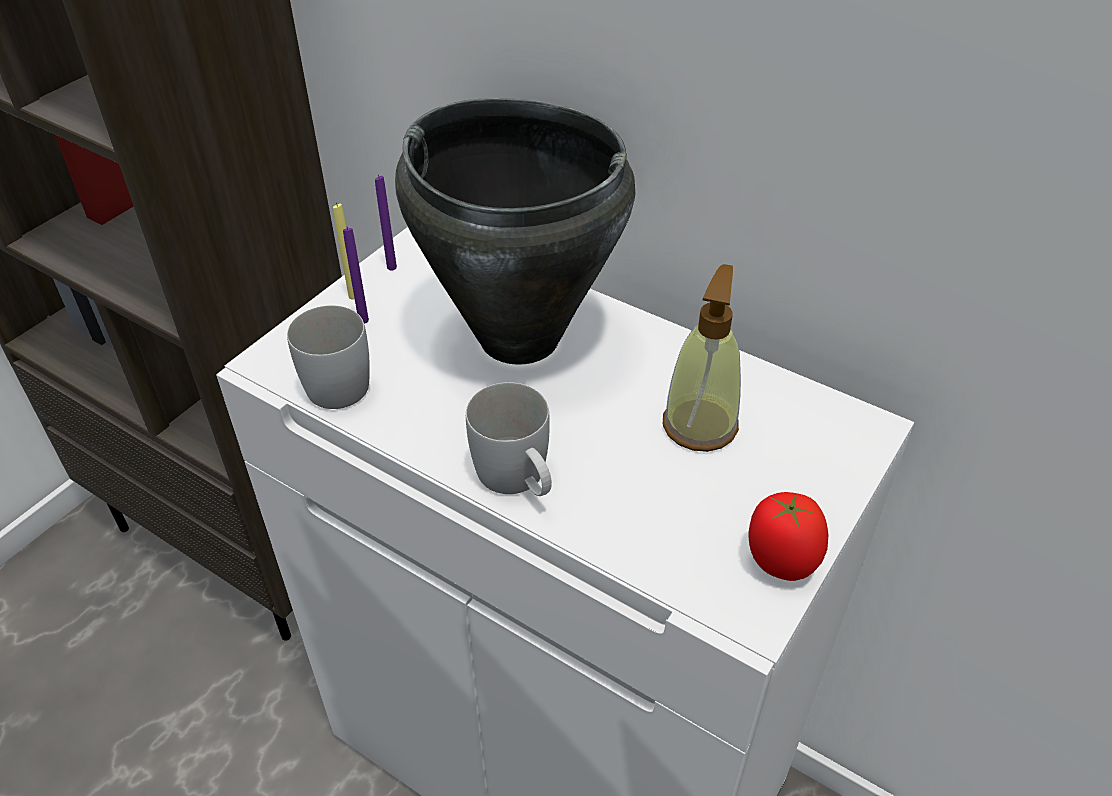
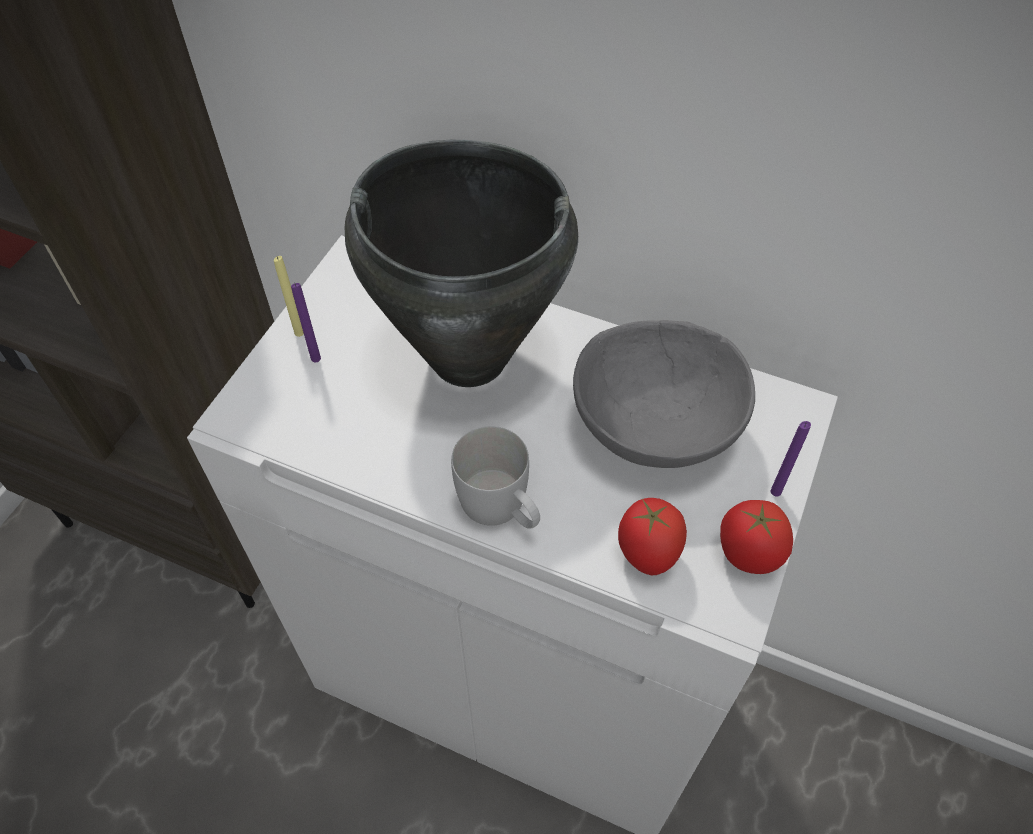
camera: 10 degrees left, 10 degrees up
(334, 379) = (304, 427): white mug -> none
(391, 267) = (328, 295): purple candle -> purple candle (775, 492)
(667, 544) = (647, 553): none -> tomato
(700, 424) = (652, 427): soap dispenser -> grey bowl

